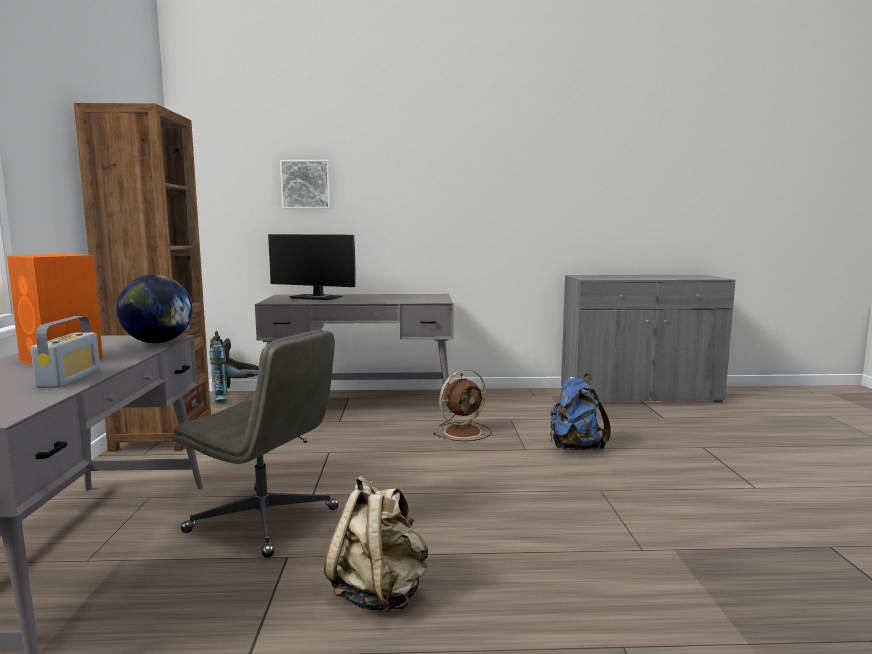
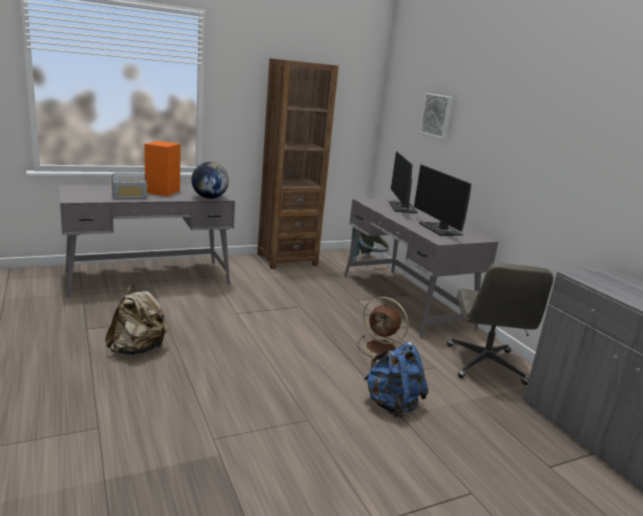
camera: 65 degrees right, 10 degrees up
(265, 520) = (200, 307): grey office chair -> grey office chair (485, 365)
(406, 298) = (441, 230): none -> monitor

